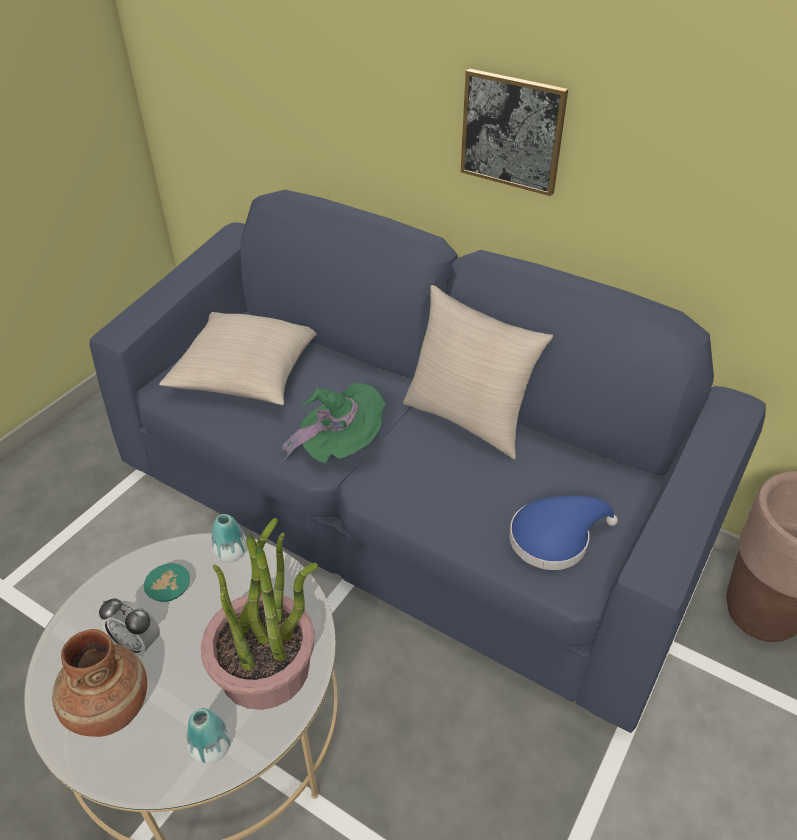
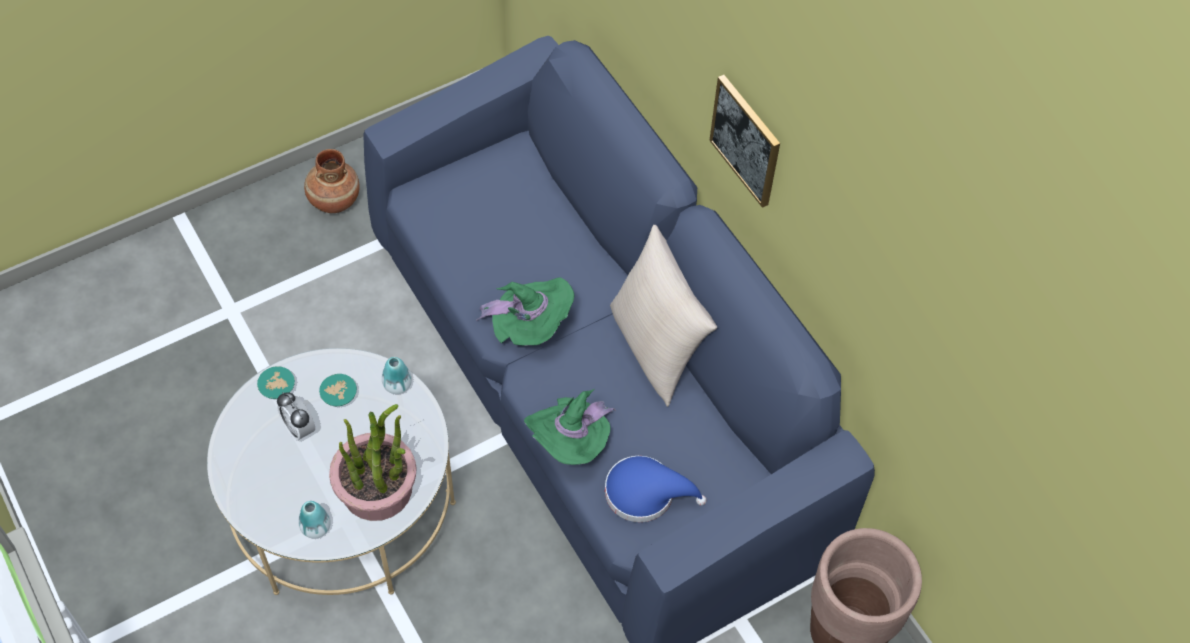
camera: 25 degrees right, 15 degrees up
(92, 612) = (278, 388): none -> turquoise bowl
(109, 708) = (262, 467): brown vase -> brown vase (334, 200)
(247, 374) = (493, 210): beige pillow -> none
(449, 526) = (571, 443): none -> green hat

